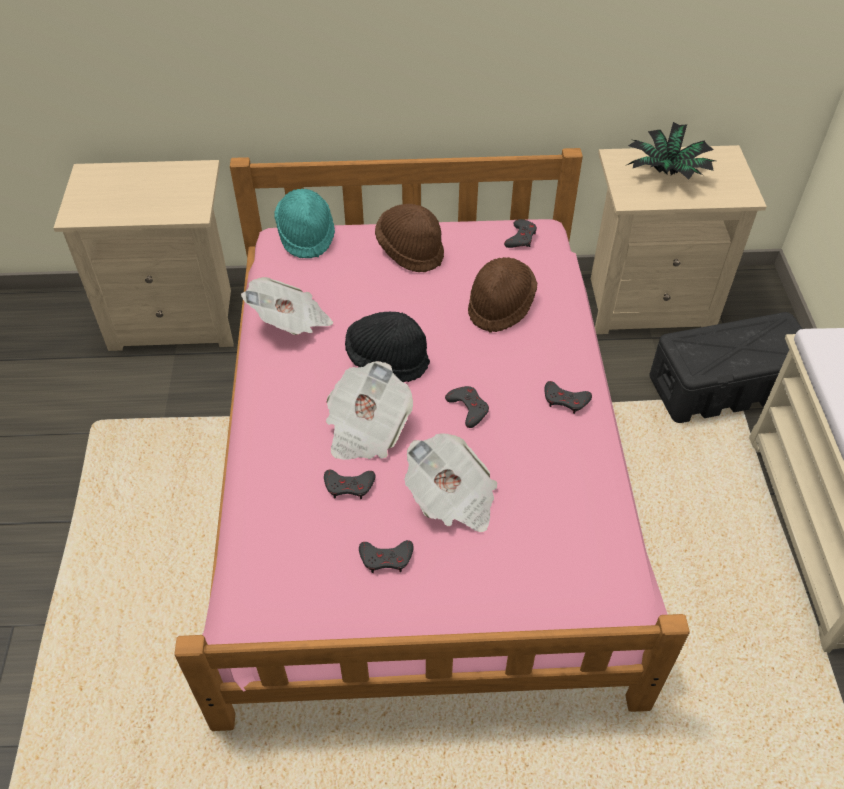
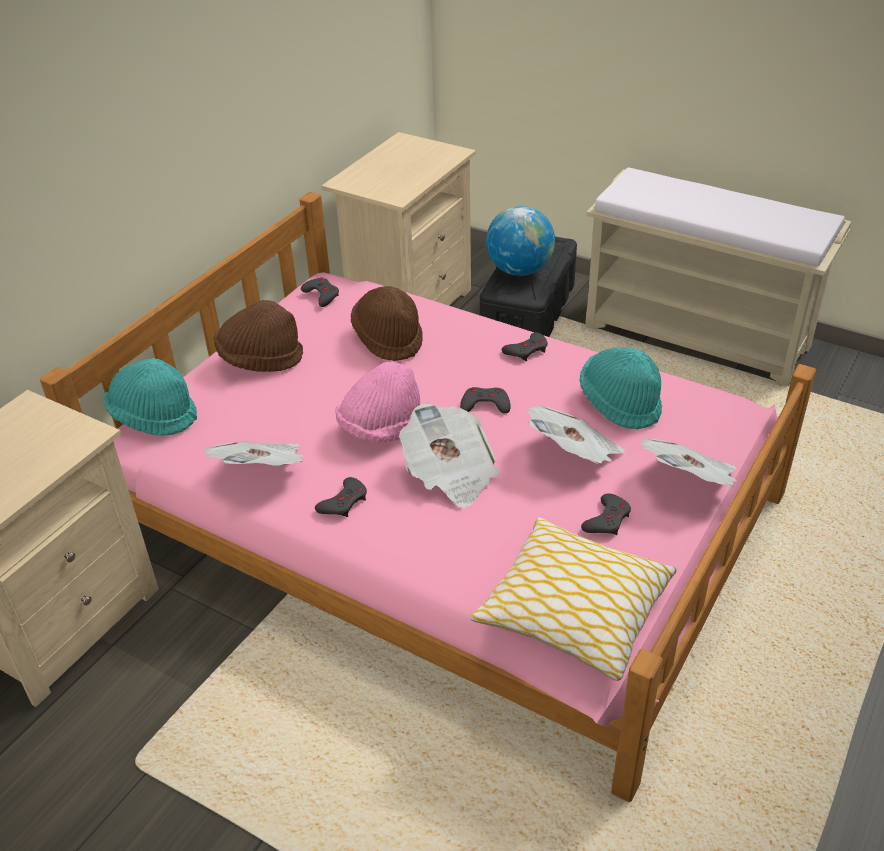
camera: 55 degrees left, 10 degrees down
(269, 581) = (573, 610): none -> pillow
(349, 486) = (507, 511): grey game controller -> grey game controller (344, 502)
(387, 360) = (381, 429): black hat -> pink hat
(481, 600) = (690, 481): none -> newspaper
(548, 500) = (620, 403): none -> turquoise hat
(667, 174) = (390, 170): potted plant -> none
(725, 342) = (519, 270): none -> globe

